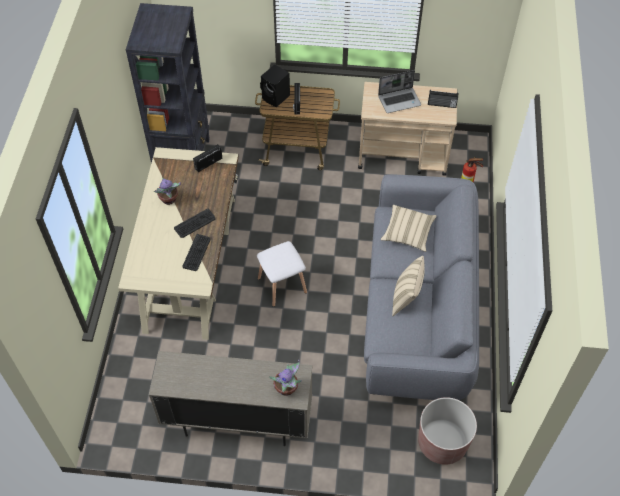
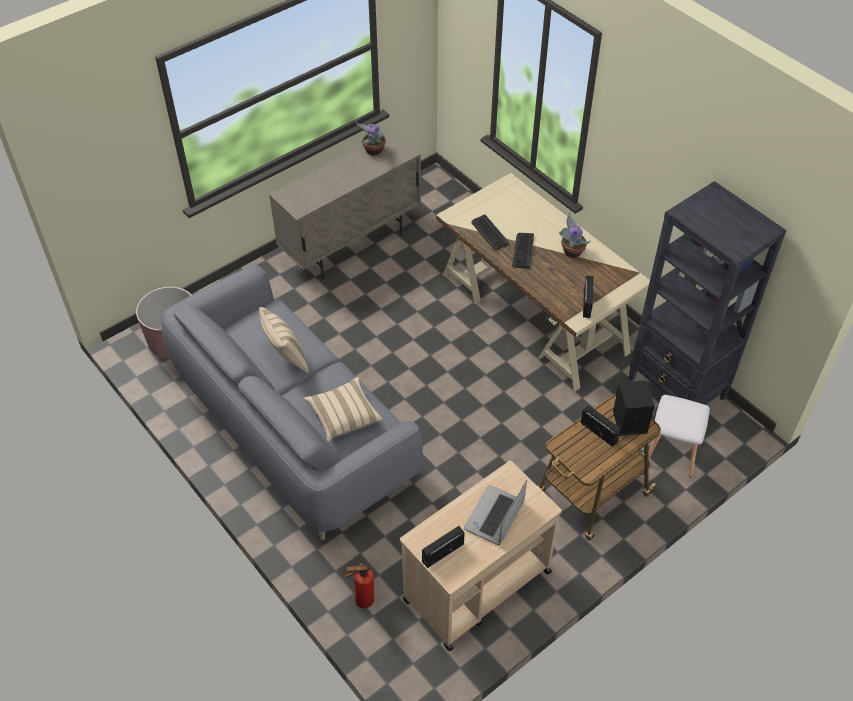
camera: 135 degrees right, 5 degrees down
(283, 285) = (435, 355): white stool -> white stool (670, 452)
(287, 388) = (298, 194): potted plant -> potted plant (373, 151)

